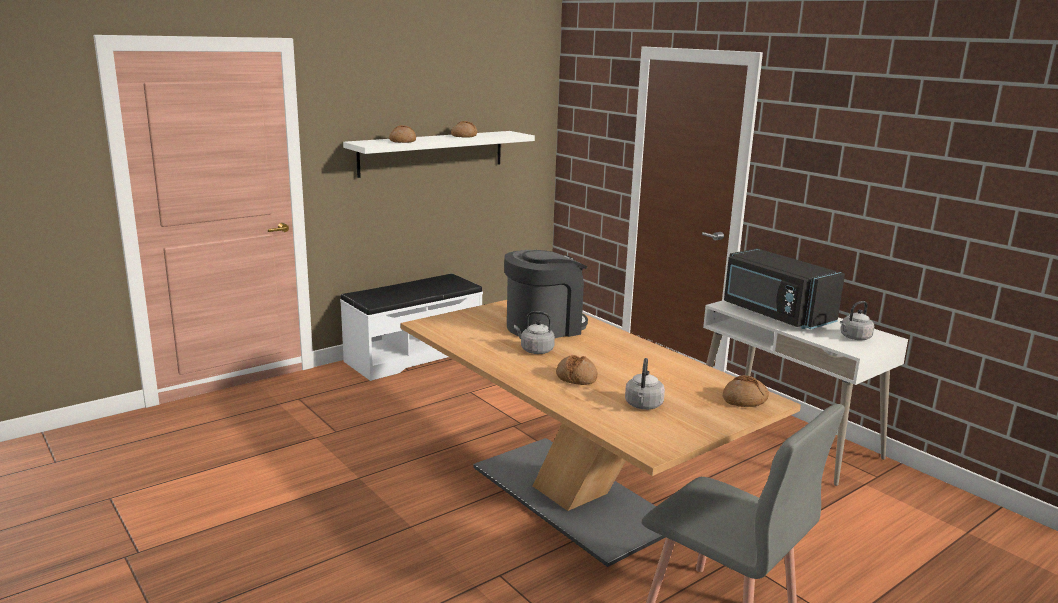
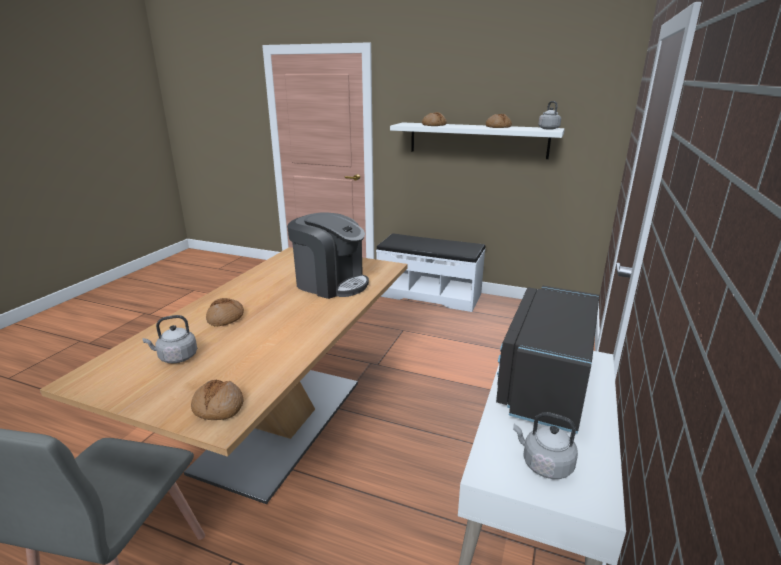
camera: 60 degrees right, 5 degrees up
(535, 350) = (273, 292): grey kettle -> grey kettle (548, 128)

